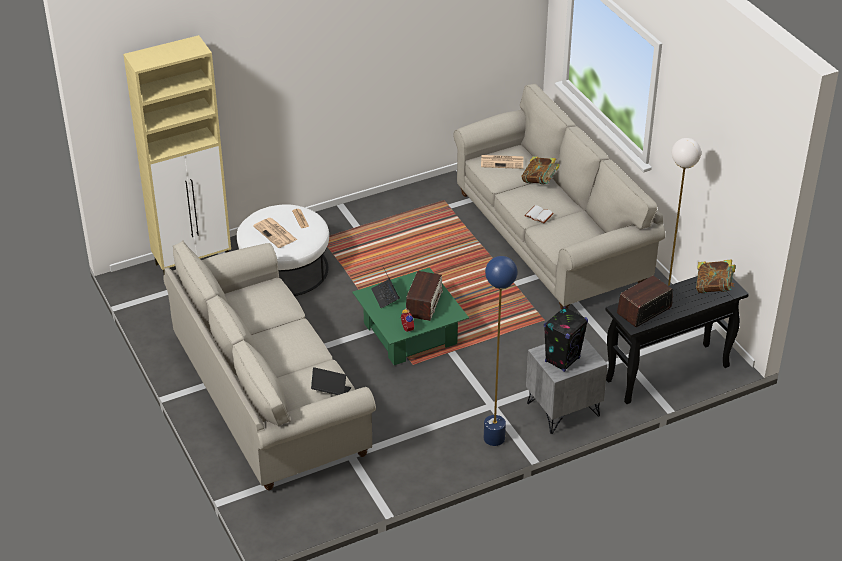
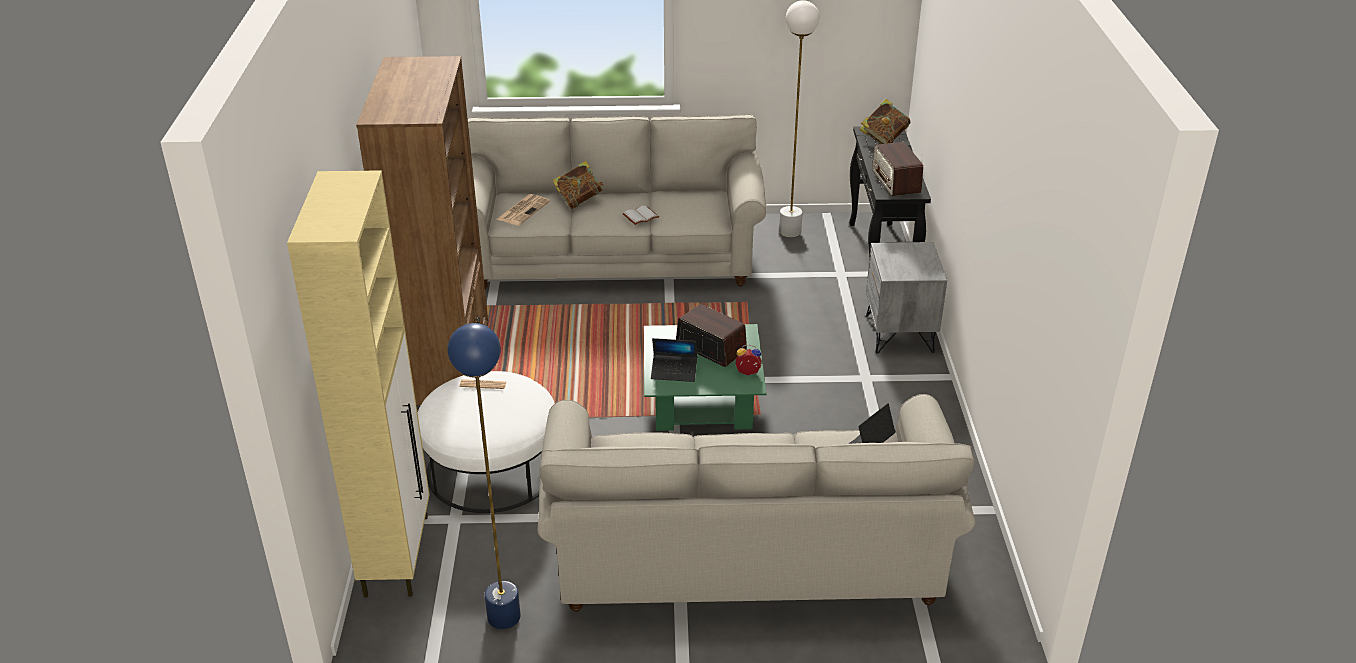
camera: 65 degrees left, 5 degrees down
(275, 233) = (495, 414): newspaper -> none
(362, 218) = (448, 374): none -> brown bookcase
(494, 438) = (921, 392): blue floor lamp -> blue floor lamp (504, 617)
(562, 360) = (912, 265): black speaker -> none

